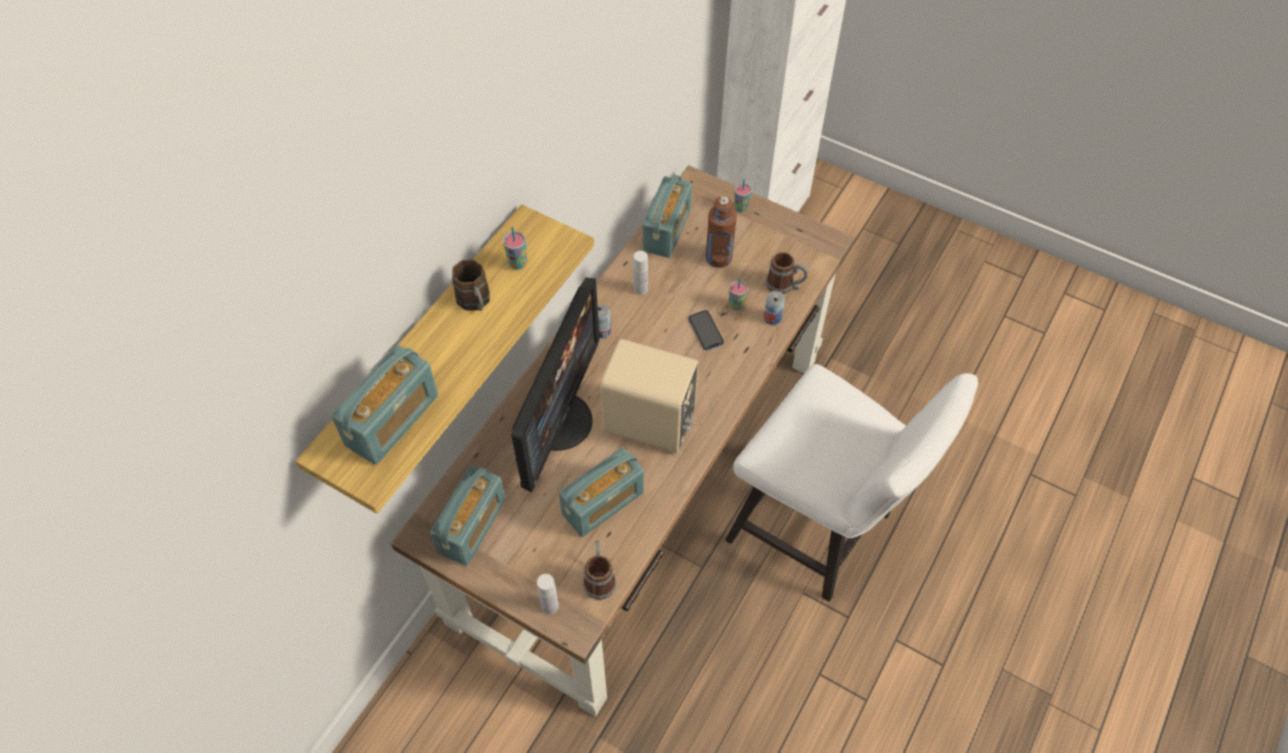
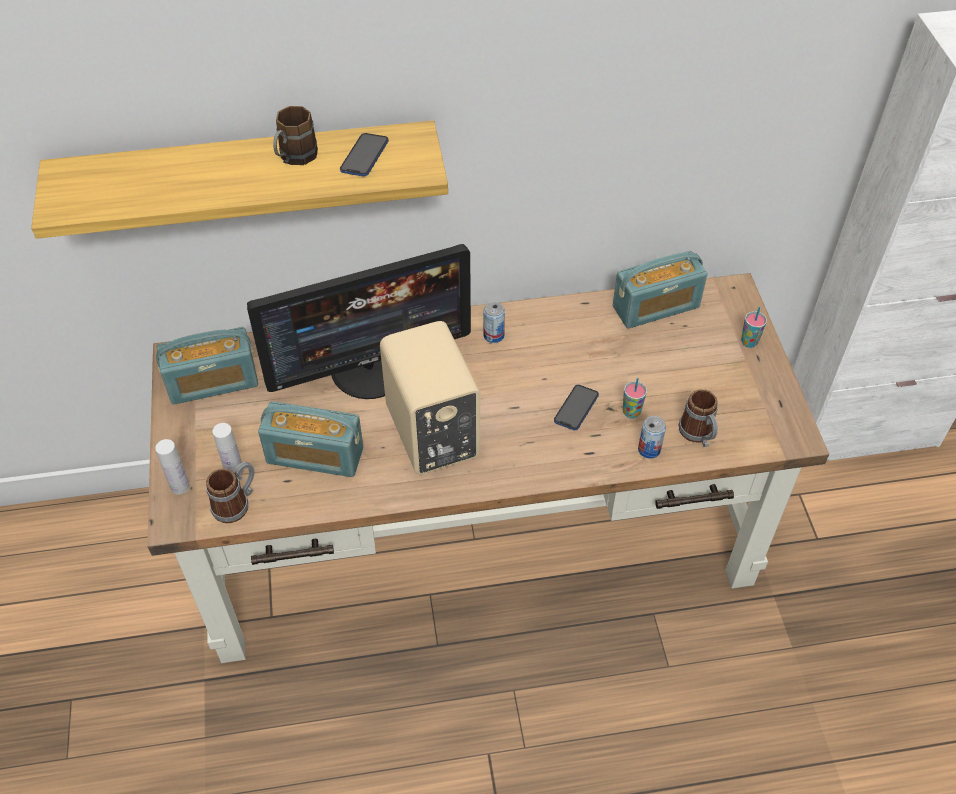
camera: 50 degrees right, 5 degrees down
(393, 420) = (126, 186): radio -> none
(517, 263) = (364, 156): cup -> phone
(640, 289) = (569, 332): white bottle -> white bottle (234, 470)
(718, 257) = (670, 363): brown bottle -> none
(820, 531) = (569, 723): white chair -> none

